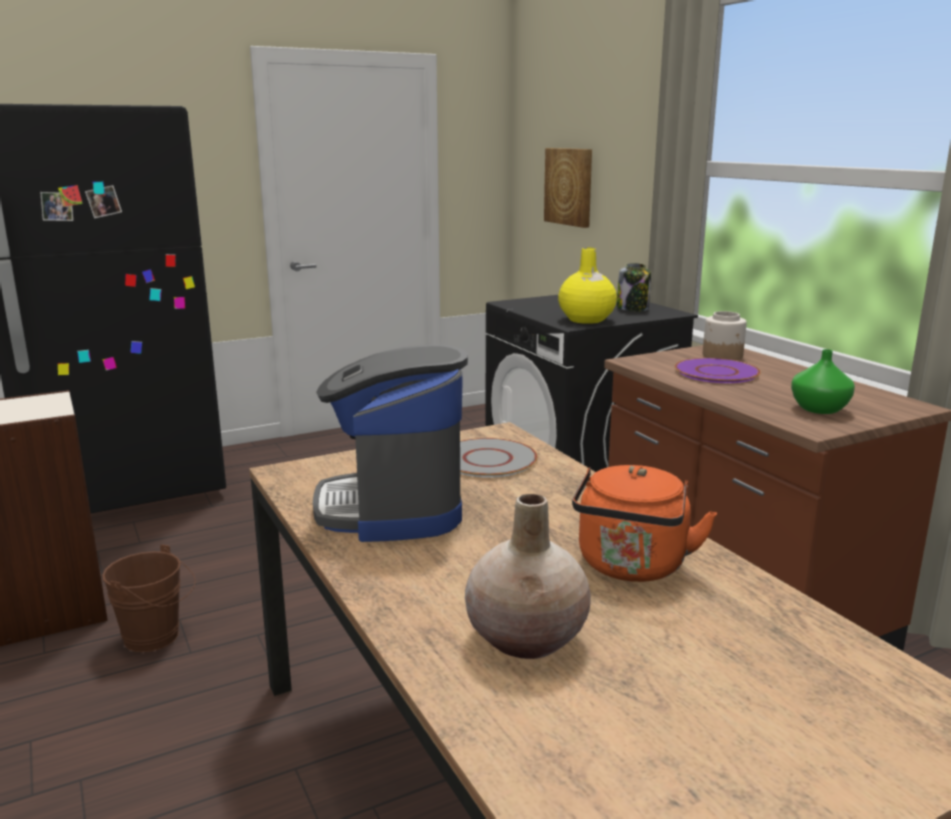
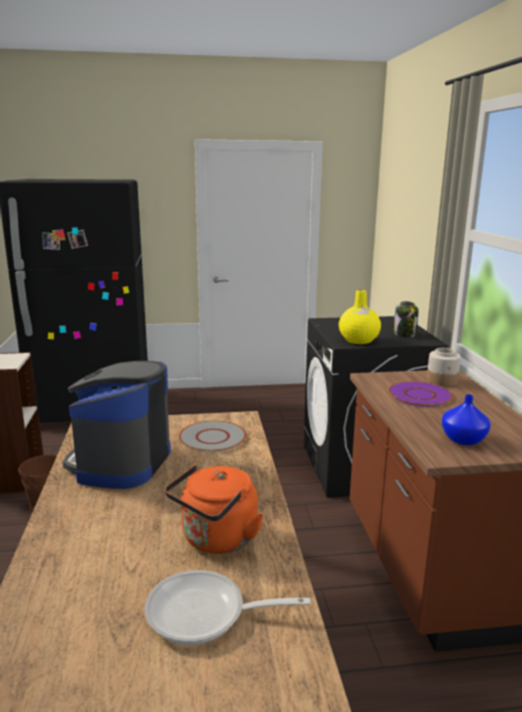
camera: 20 degrees right, 0 degrees up
(527, 638) = (98, 576): beige vase -> none
(569, 186) = (401, 237): picture -> none
(712, 645) = (205, 614): none -> frying pan
(819, 409) = (463, 439): green vase -> blue vase

